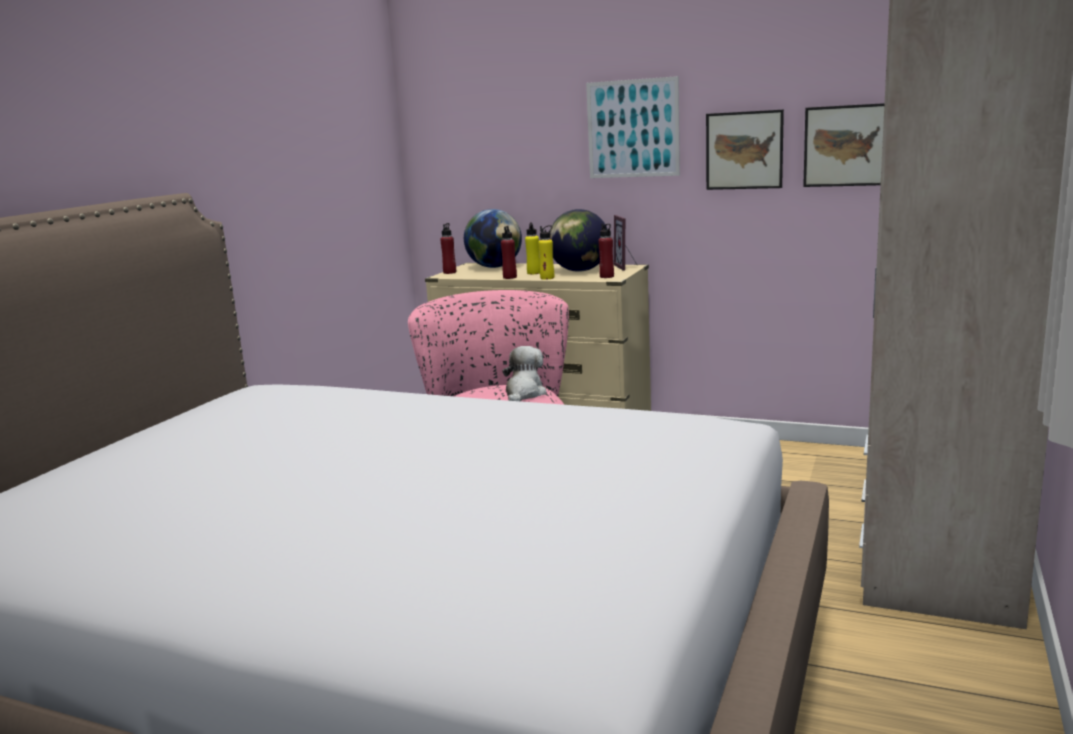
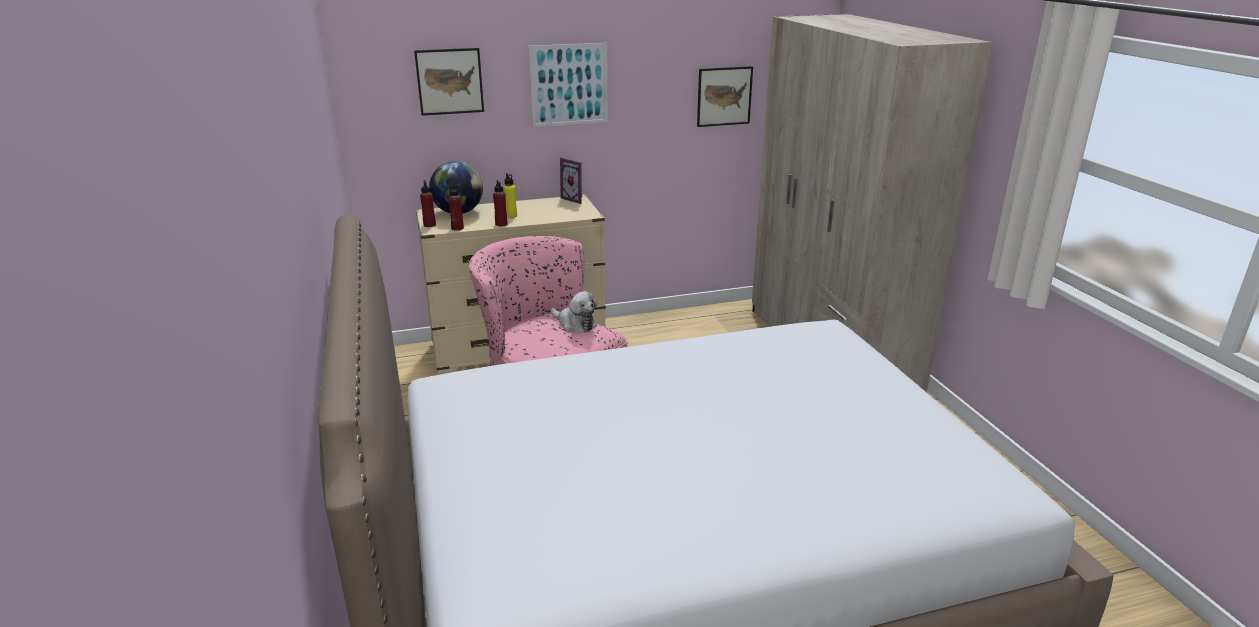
camera: 40 degrees left, 10 degrees up
(524, 394) = (575, 324): plush toy -> plush toy turned 150 degrees clockwise
(547, 278) = (536, 221): yellow bottle -> none
(579, 271) = (545, 208): globe -> none
(607, 276) = (581, 213): red bottle -> red bottle (457, 228)
(744, 150) = (656, 101): picture -> picture (449, 81)

